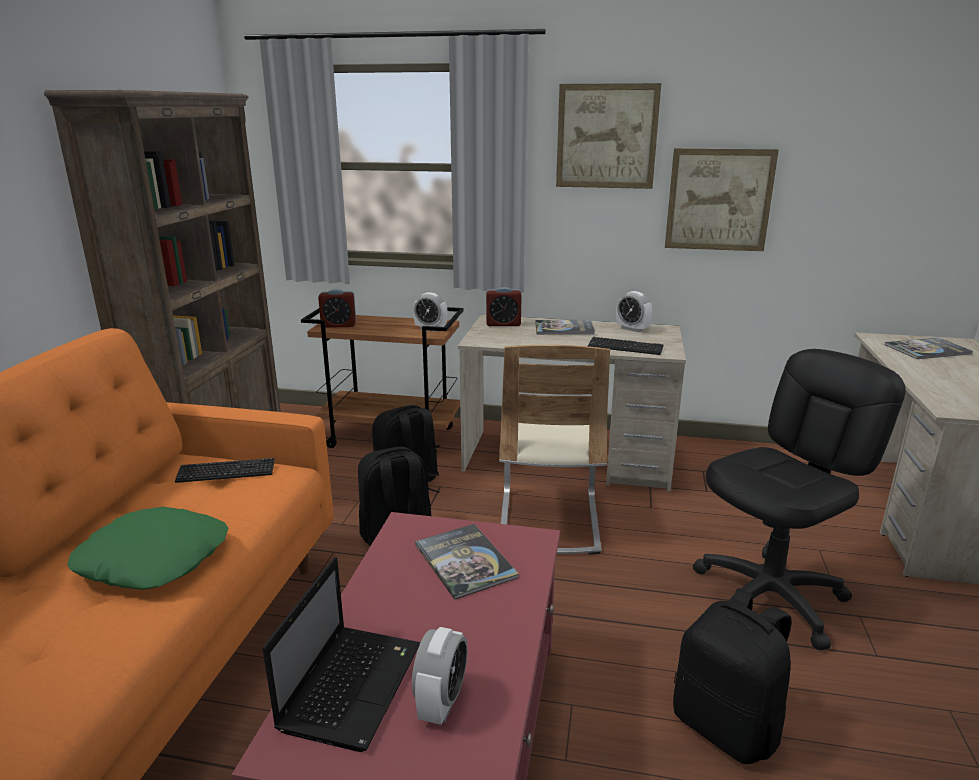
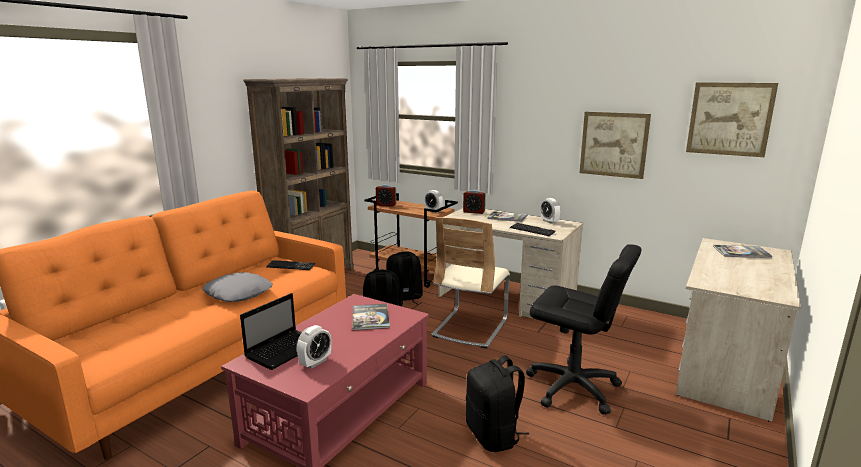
camera: 20 degrees right, 5 degrees down
(154, 559) = (239, 293): green pillow -> grey pillow
(606, 136) = (545, 103): picture -> picture (729, 119)
(770, 598) = (573, 387): black office chair -> black office chair turned 45 degrees clockwise

